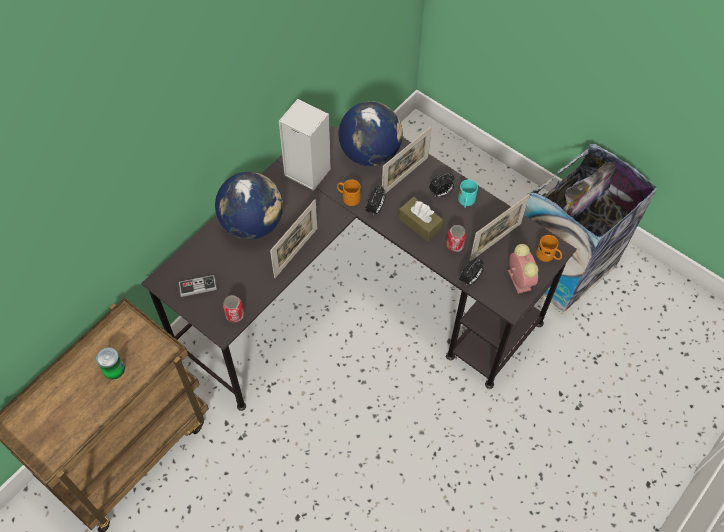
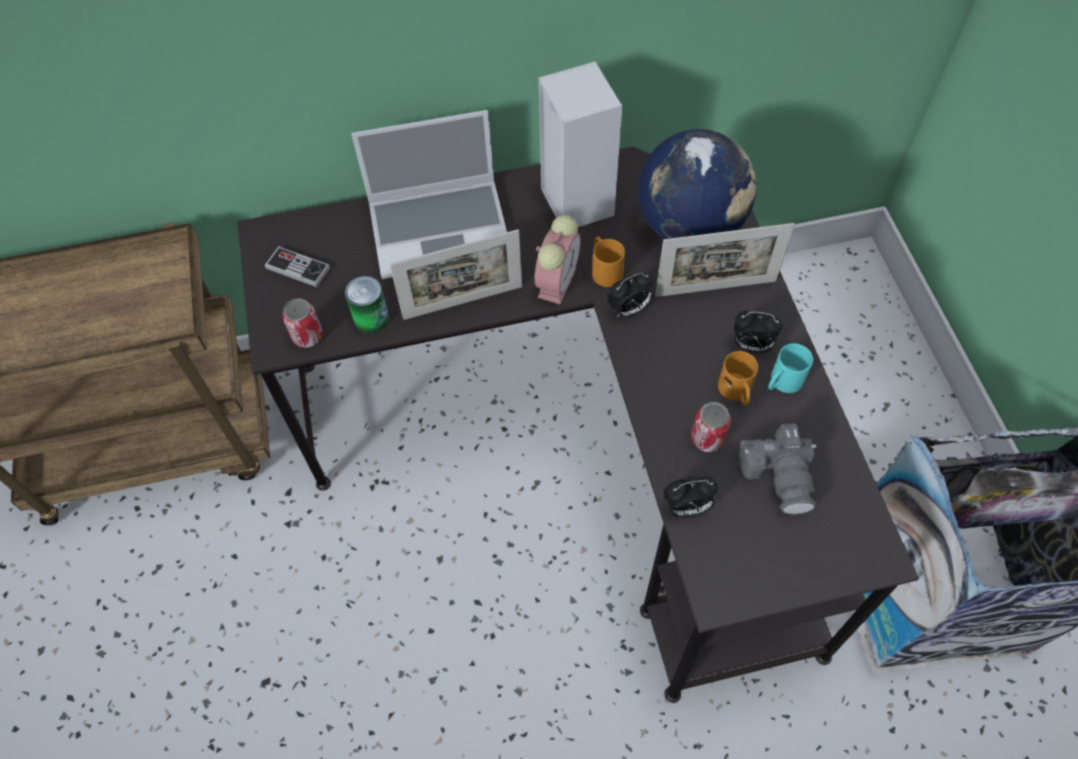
camera: 40 degrees right, 0 degrees up
(114, 369) = (104, 309): can -> can (371, 318)
(252, 224) = (441, 228): globe -> laptop
(420, 223) = (679, 371): brown tissue box -> none
(495, 242) = (780, 475): picture frame -> camera
(518, 279) = (770, 561): alarm clock -> alarm clock (557, 281)
(548, 256) = (855, 557): orange mug -> orange mug (737, 392)

